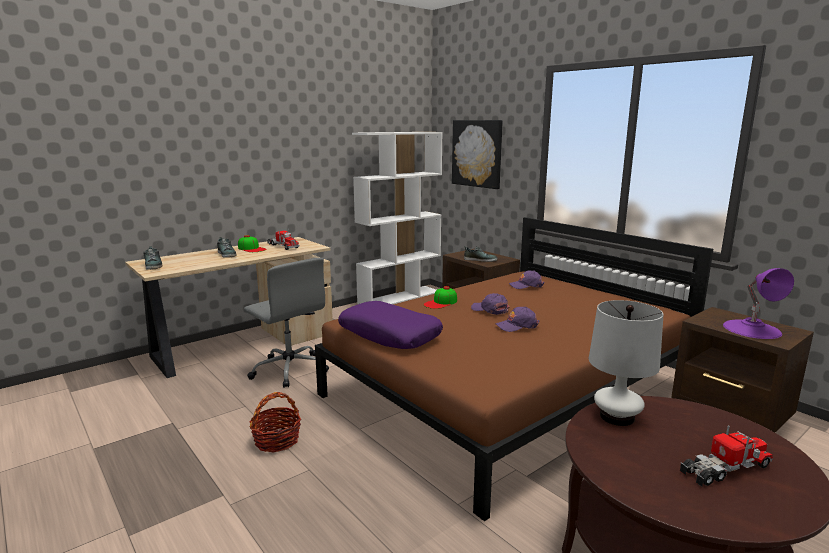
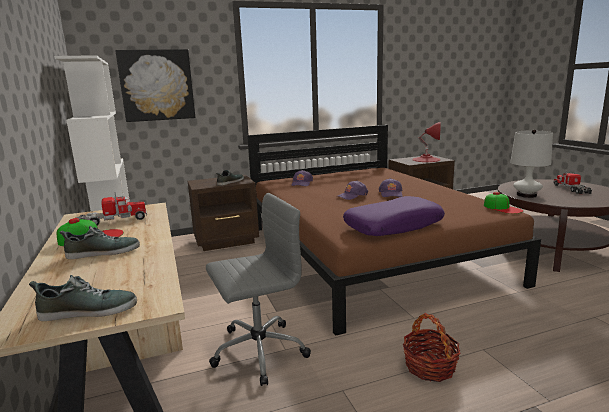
camera: 70 degrees left, 0 degrees up
(441, 302) = (321, 206): cap -> cap (502, 208)
(752, 329) = (426, 159): purple table lamp -> red table lamp

